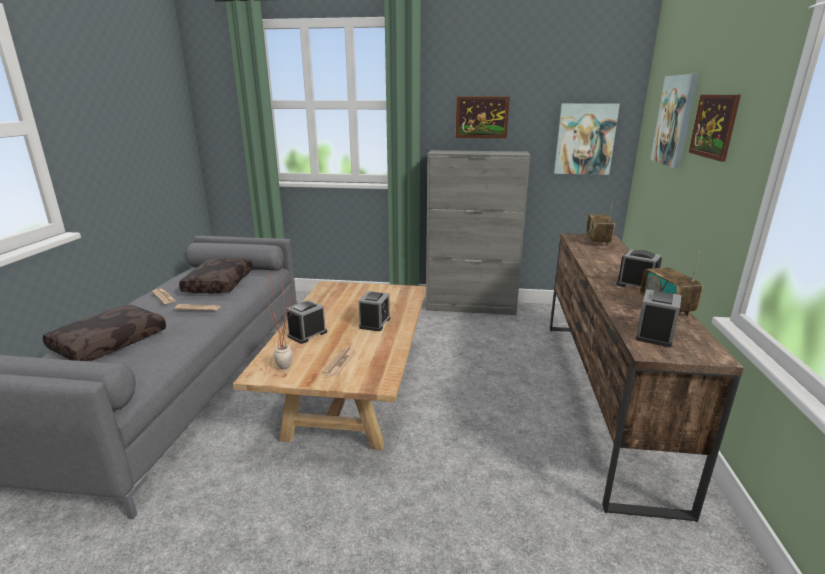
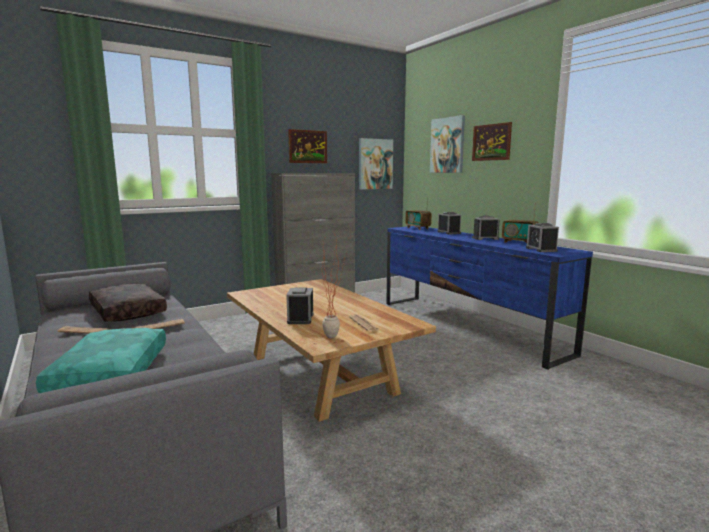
camera: 40 degrees left, 10 degrees down
(110, 342) = (109, 372): brown pillow -> turquoise pillow
(375, 323) = (335, 301): alarm clock -> alarm clock (448, 232)
(601, 397) = (467, 326): brown tv stand -> blue tv stand

